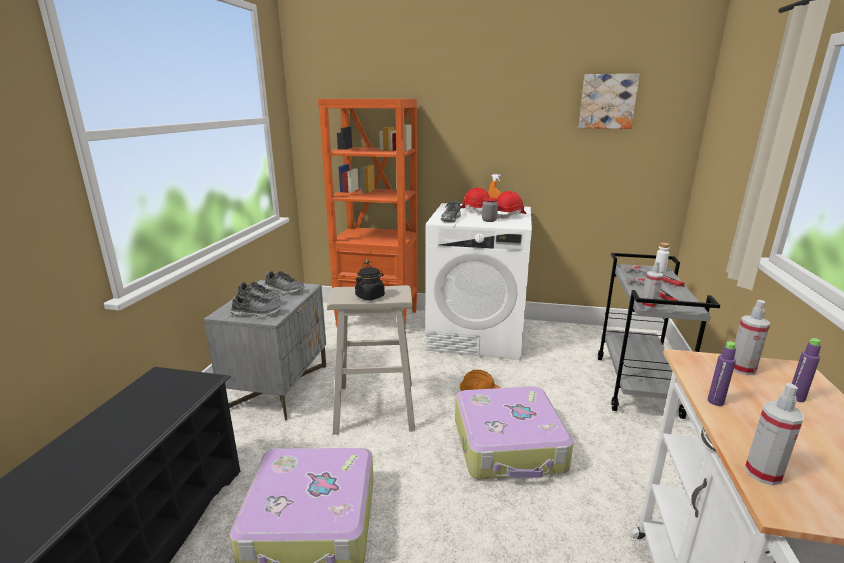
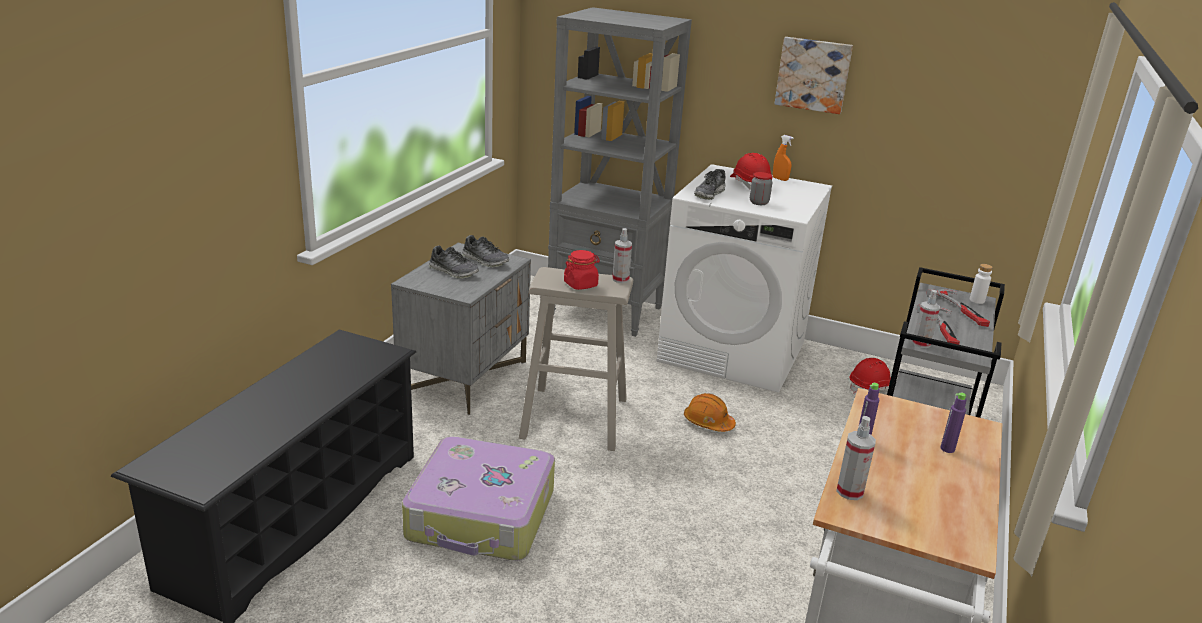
camera: 10 degrees right, 5 degrees up
(257, 313) = (450, 286): shoe -> none
(370, 296) = (581, 284): black jar -> red jar
(378, 319) = (606, 312): orange bookcase -> grey bookcase
(509, 216) = (791, 198): red hard hat -> red hard hat (870, 388)
(509, 445) = (720, 484): suitcase -> none
(607, 101) = (953, 54): picture -> picture (813, 74)
(742, 369) = (921, 418): spray bottle -> spray bottle (620, 279)

